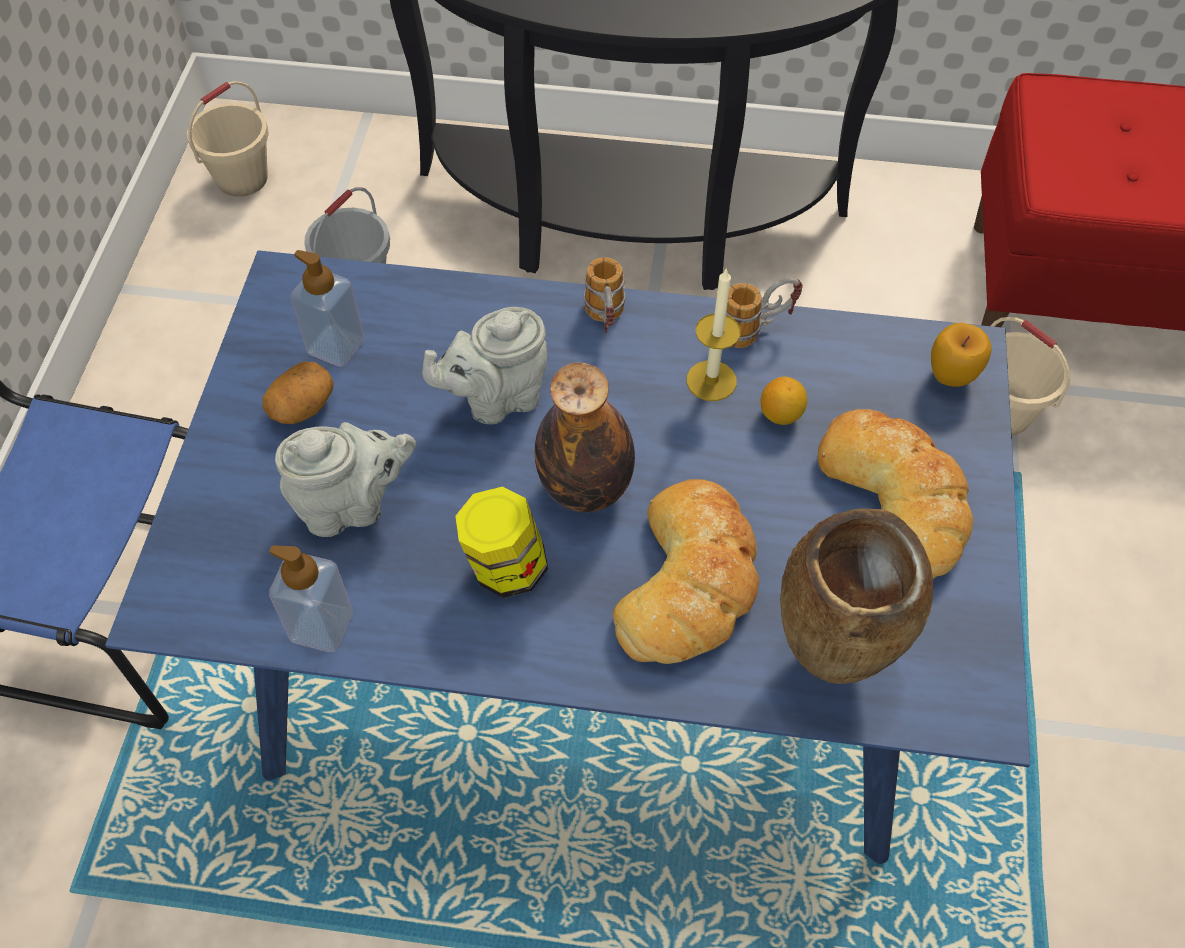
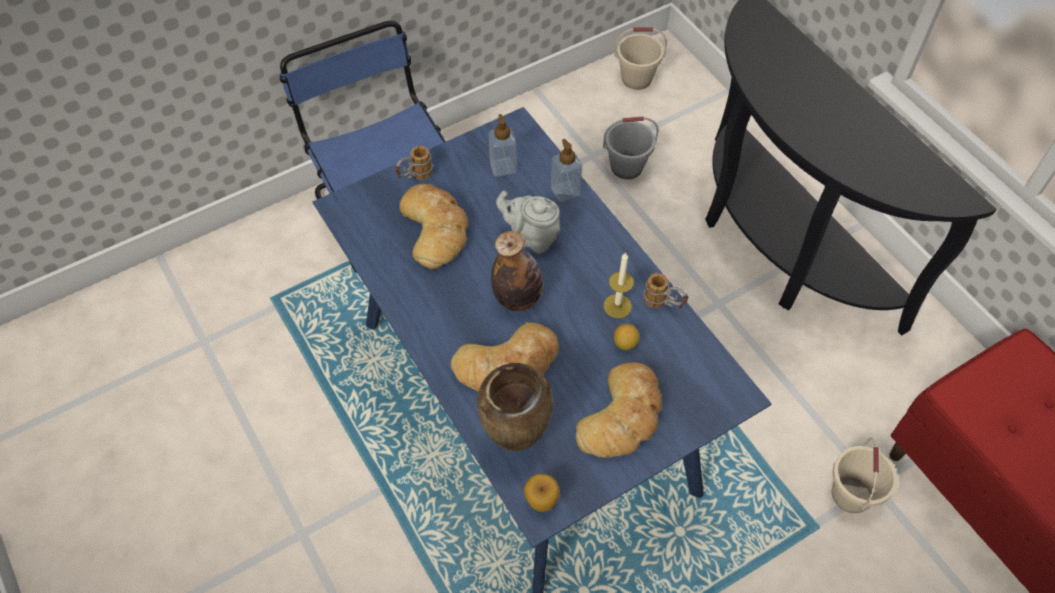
camera: 50 degrees right, 0 degrees up
(302, 406) = (464, 178): potato -> none
(321, 626) = (376, 258): soap dispenser -> soap dispenser (565, 191)
(352, 505) = (435, 228): grey teapot -> bread
(505, 567) = (454, 297): jar -> none
(606, 321) = (610, 247): mug -> mug (414, 177)
(950, 377) = (715, 398): apple -> apple (541, 501)

